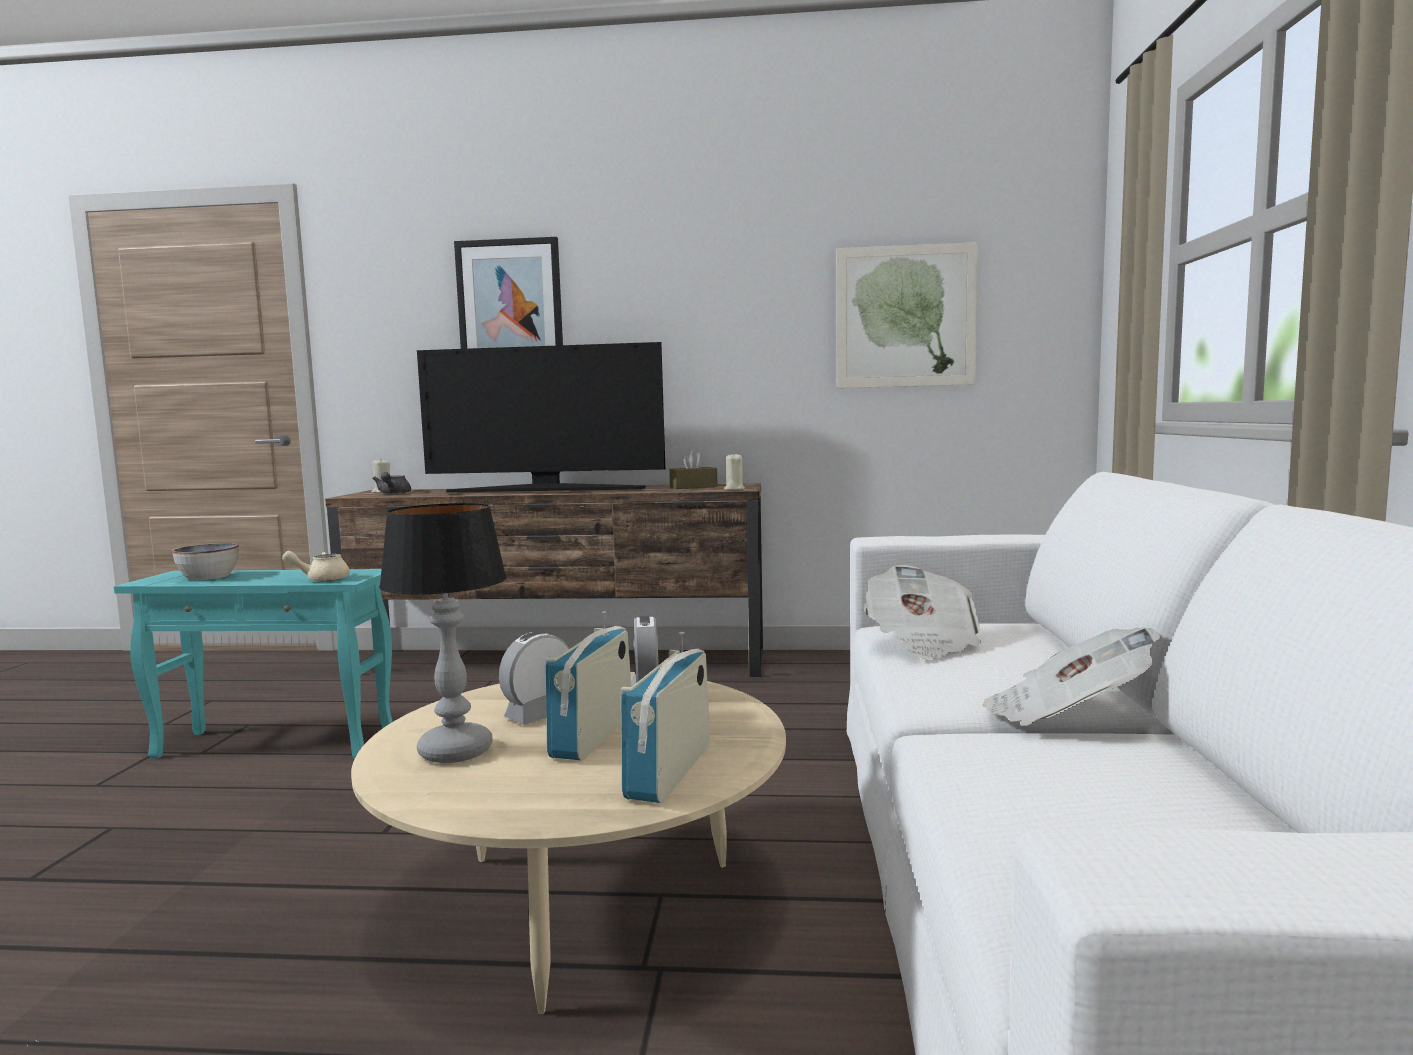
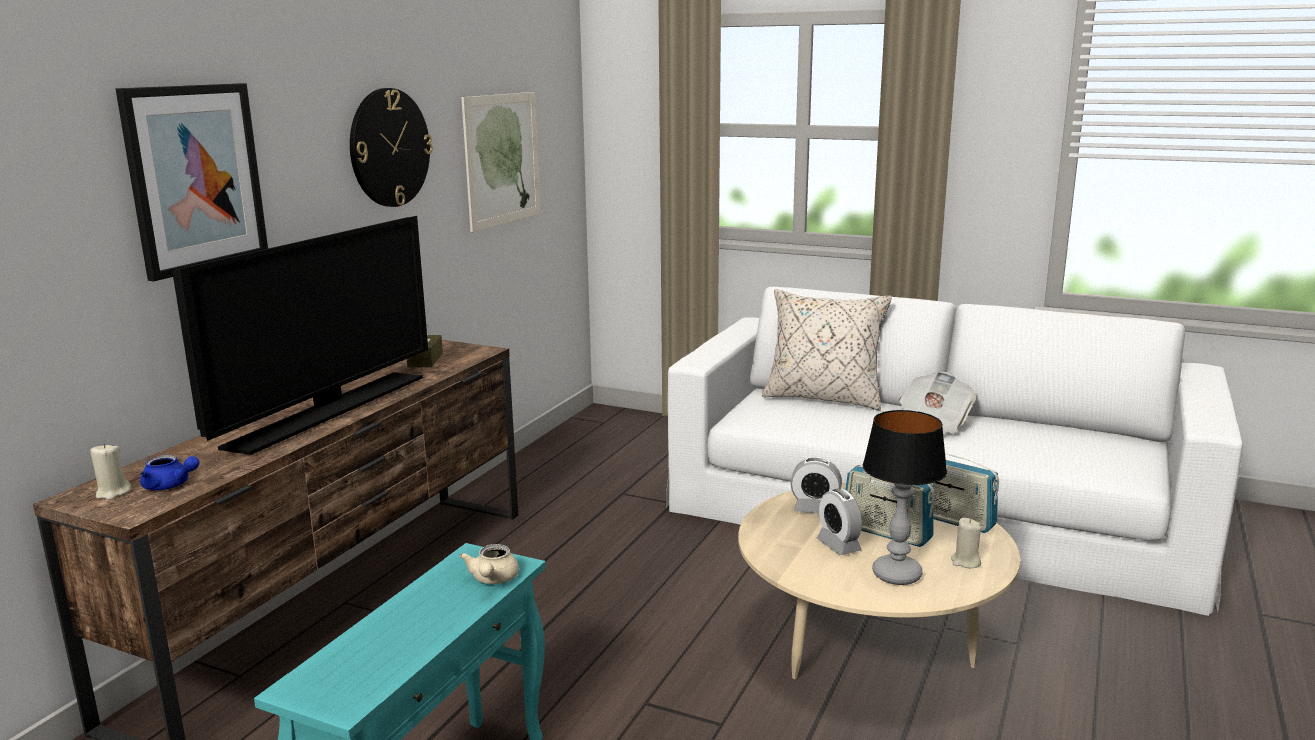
camera: 70 degrees left, 10 degrees up
(208, 577) = (371, 658): bowl -> none
(393, 494) = (170, 486): grey teapot -> blue teapot
(720, 294) = (389, 148): none -> wall clock
(734, 489) = (480, 352): beige candle -> beige candle (965, 562)
(921, 642) = (797, 420): newspaper -> none
(1045, 645) = (823, 398): none -> beige pillow

